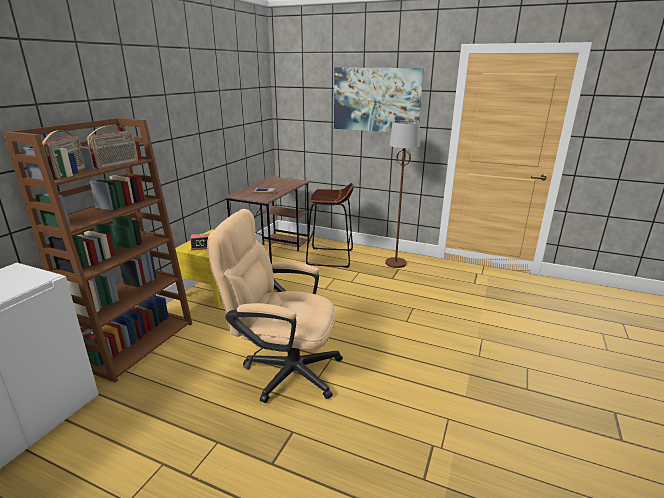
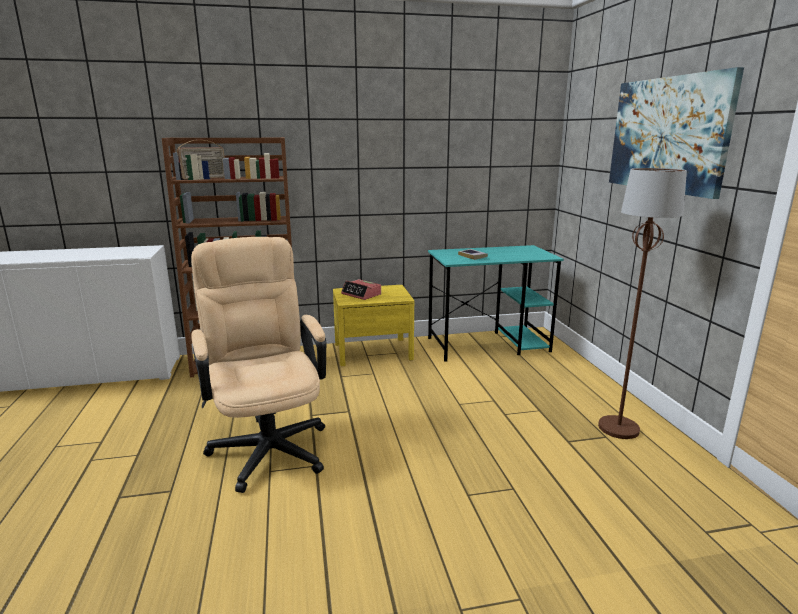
camera: 55 degrees right, 5 degrees down
(117, 165) = (247, 178): radio -> none
(273, 252) = (489, 345): brown desk -> turquoise desk
(330, 257) = (539, 378): brown stool -> none

